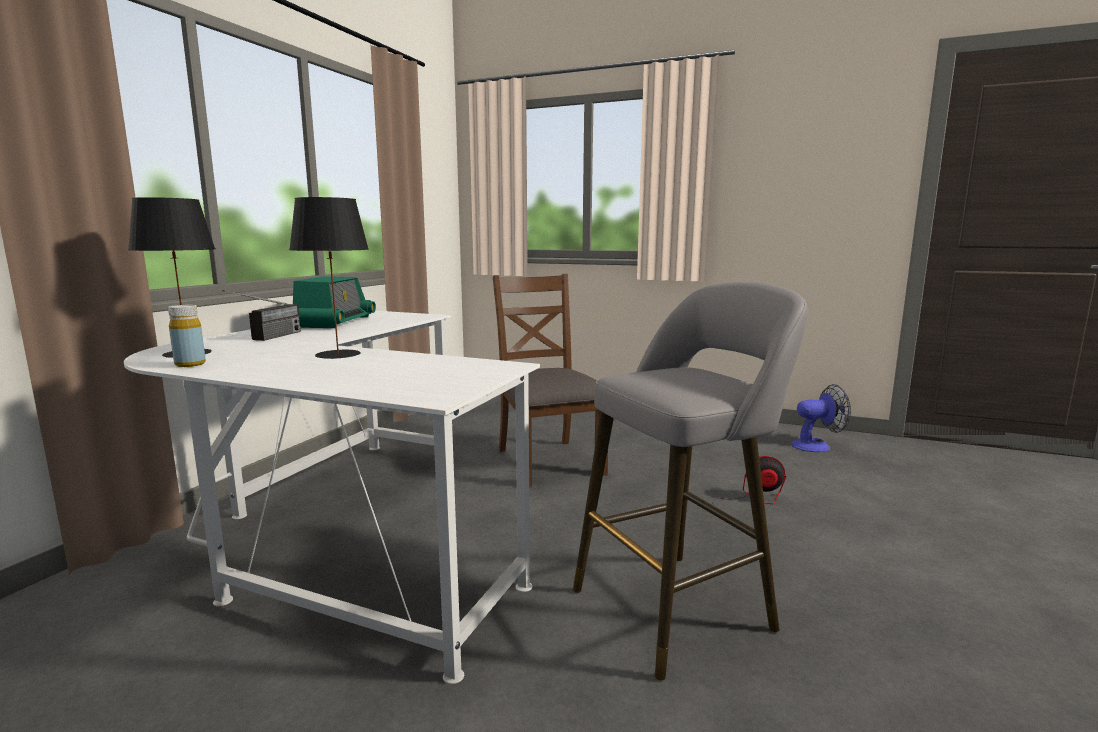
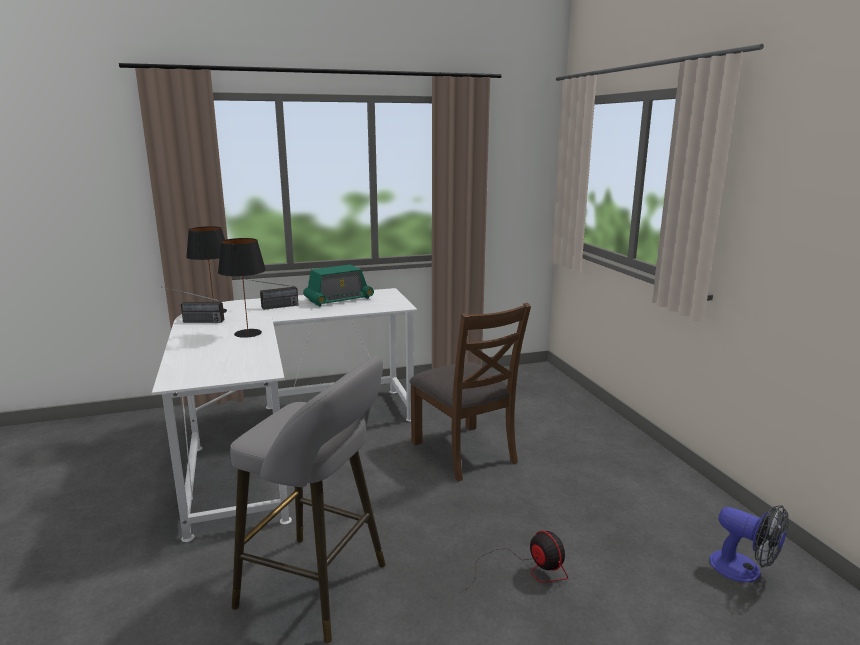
camera: 50 degrees right, 5 degrees up
(190, 364) = (193, 321): yellow bottle -> radio
(547, 461) = (465, 452): brown chair -> brown chair turned 120 degrees clockwise

